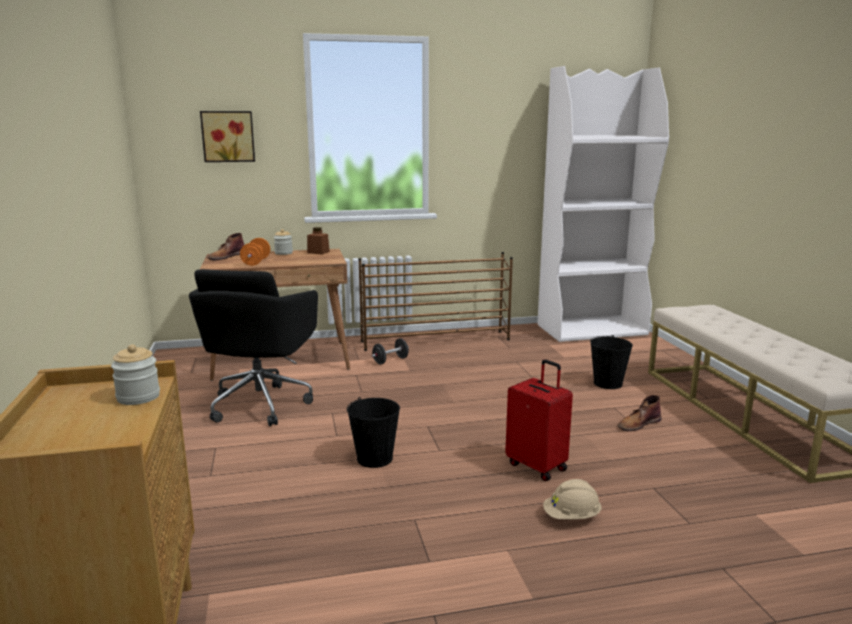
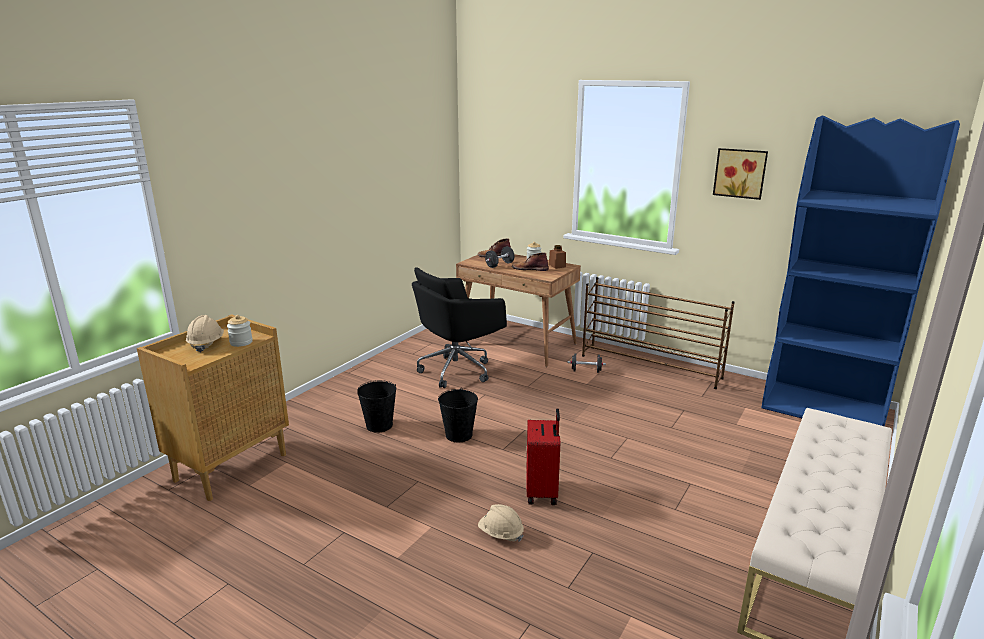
camera: 45 degrees right, 5 degrees up
(74, 419) = (206, 344): none -> beige hard hat
(228, 136) = (518, 161): picture -> picture (740, 173)
(256, 262) = (499, 265): orange dumbbell -> black dumbbell
(592, 329) = (824, 409): white bookcase -> blue bookcase
(608, 383) = (729, 463): black bucket -> black bucket (379, 425)
(638, 424) = (683, 506): brown boot -> brown boot (530, 269)

